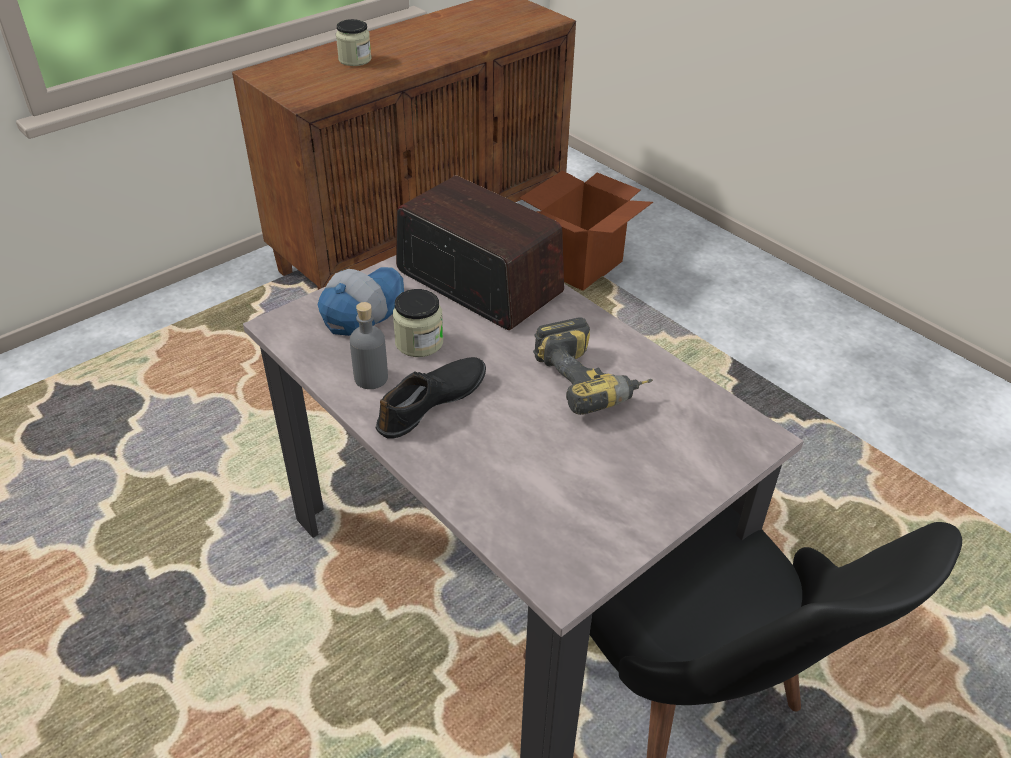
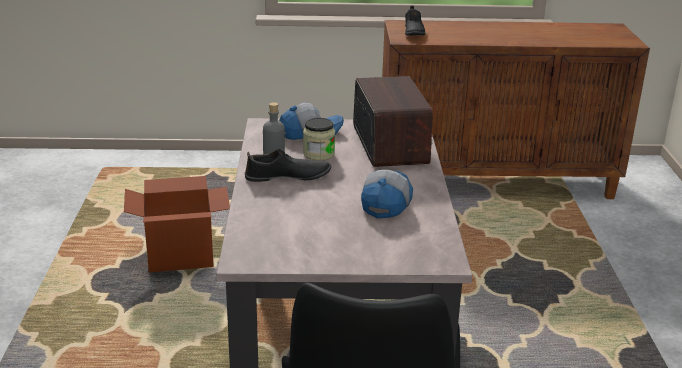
camera: 40 degrees right, 15 degrees down
(297, 82) = (413, 32): none -> black shoe
(355, 59) = (463, 31): jar -> none
(581, 266) = (592, 236): cardboard box -> cardboard box (181, 258)
(592, 381) = (385, 202): power drill -> cap

